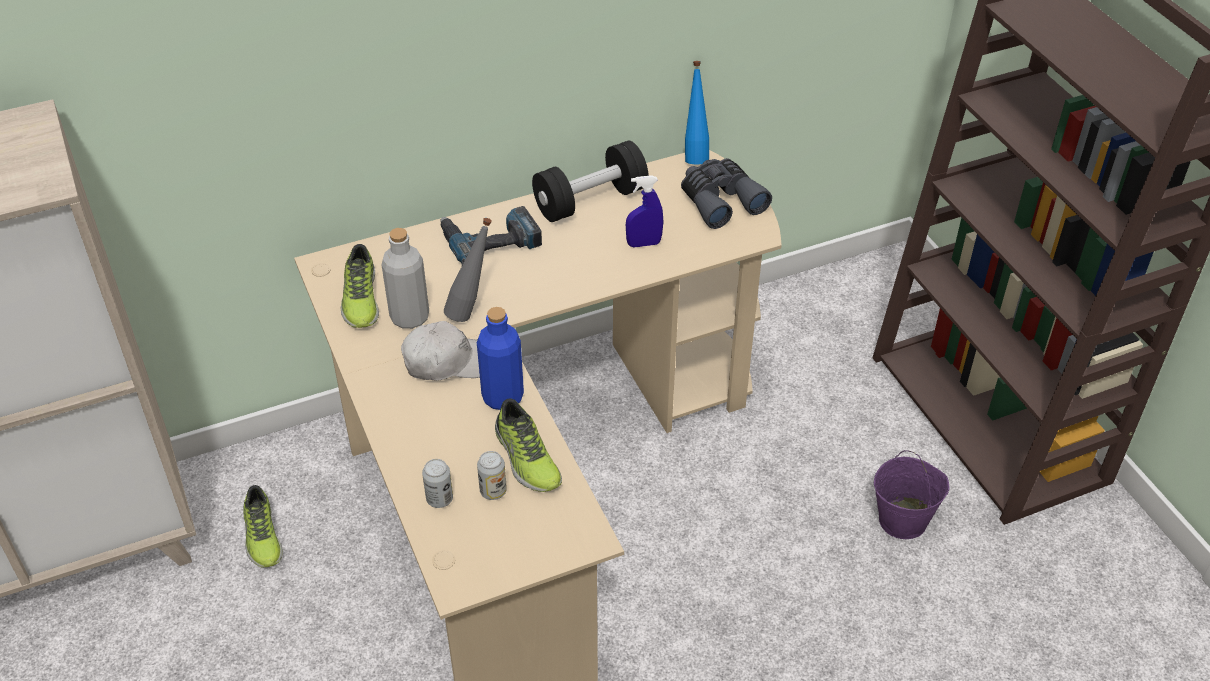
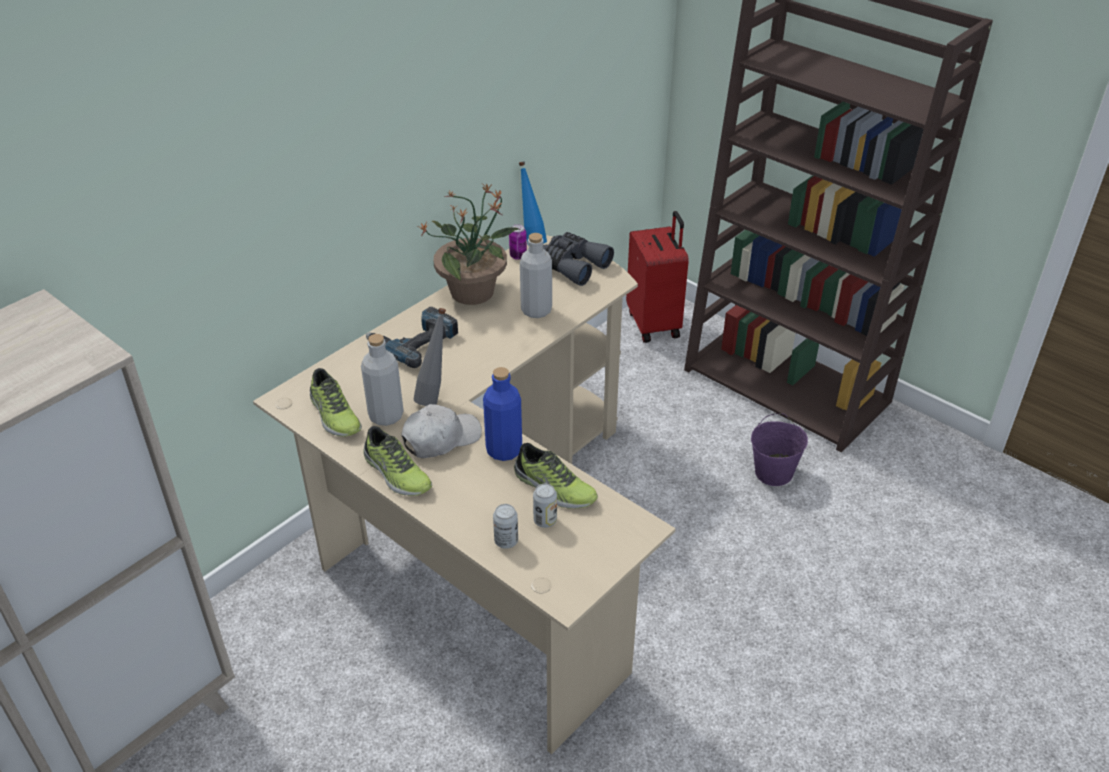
camera: 25 degrees left, 5 degrees down
(262, 536) = (281, 663): shoe -> shoe (396, 473)
(590, 200) = (474, 292): black dumbbell -> potted plant
(643, 244) = (536, 310): blue spray bottle -> grey bottle
(667, 170) = (518, 256): none -> can
(872, 289) = (655, 324): none -> red suitcase

